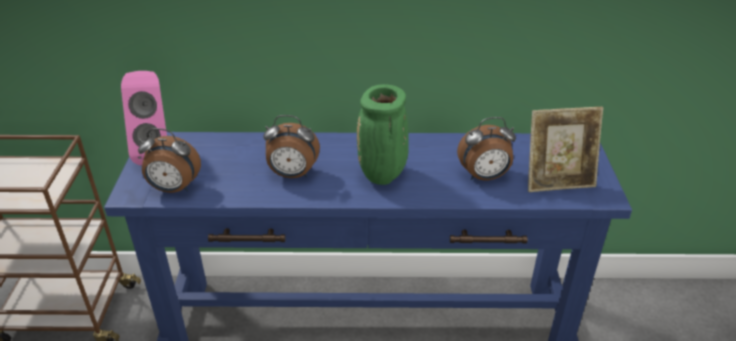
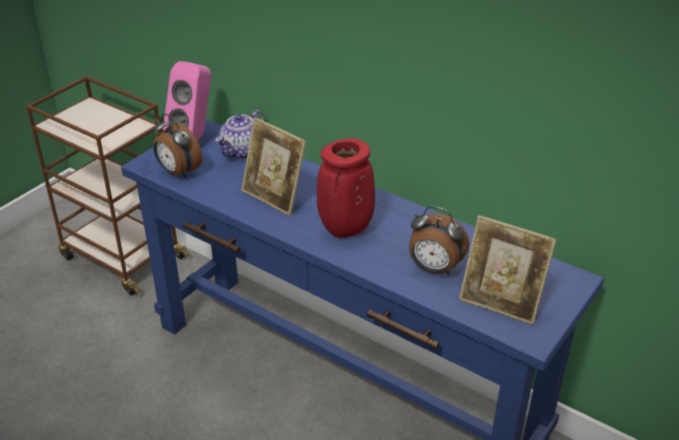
camera: 35 degrees right, 0 degrees up
(217, 147) = (242, 152): none -> teapot
(292, 175) = (274, 198): alarm clock -> picture frame
(383, 176) = (345, 230): green vase -> red vase

